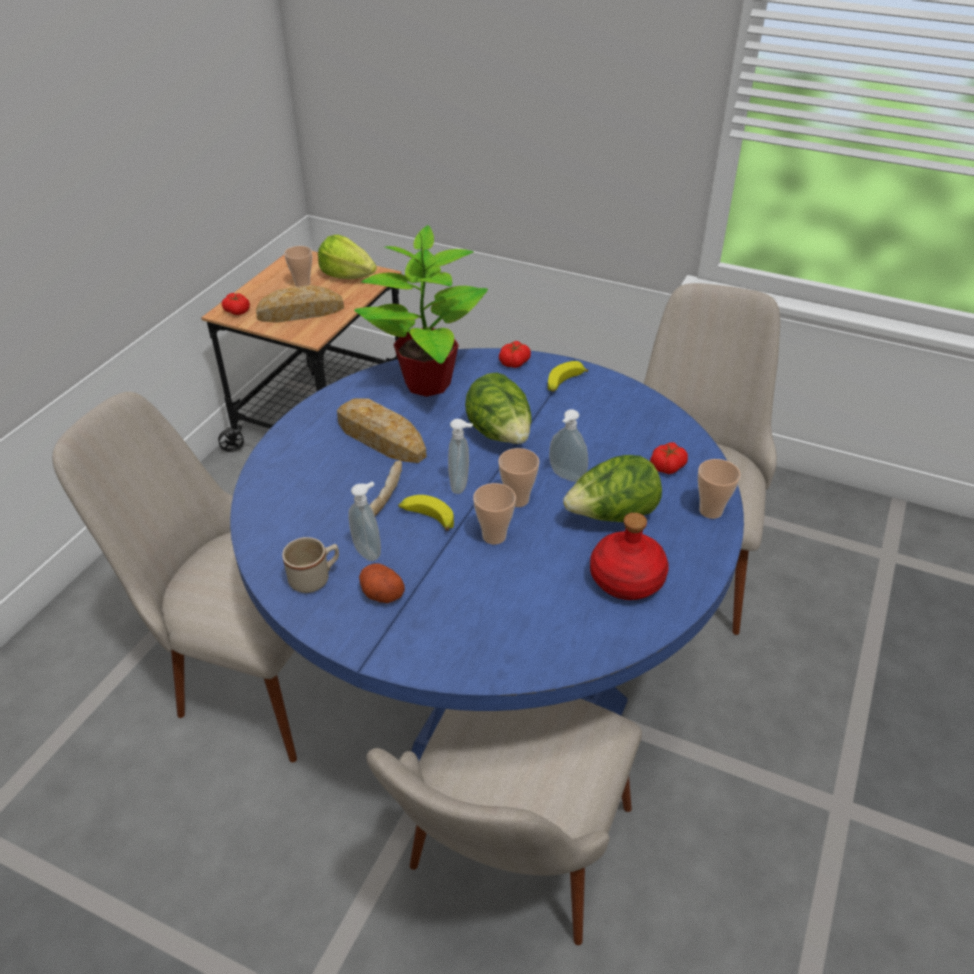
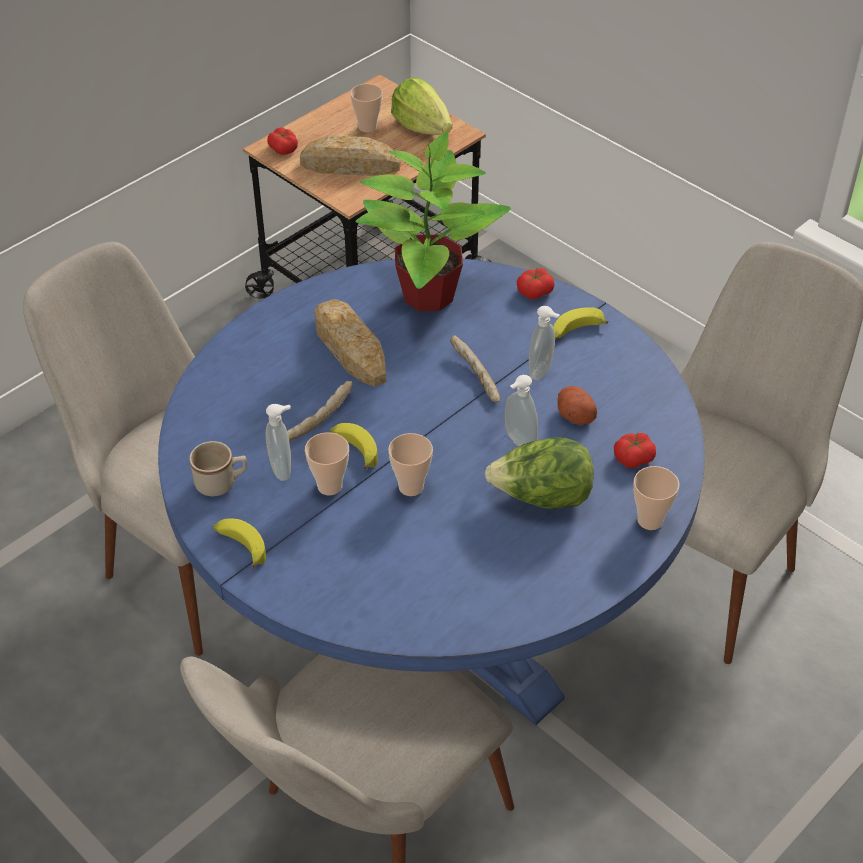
camera: 20 degrees right, 5 degrees up
(360, 630) = (240, 546): none -> banana
(381, 593) = (275, 515): potato -> potato (574, 414)
(461, 485) = (406, 423): soap dispenser -> soap dispenser (542, 372)
(500, 435) = (474, 376): lettuce -> bread
(517, 499) = (454, 454): cup -> cup (329, 486)
(627, 579) = (519, 569): red bottle -> none

